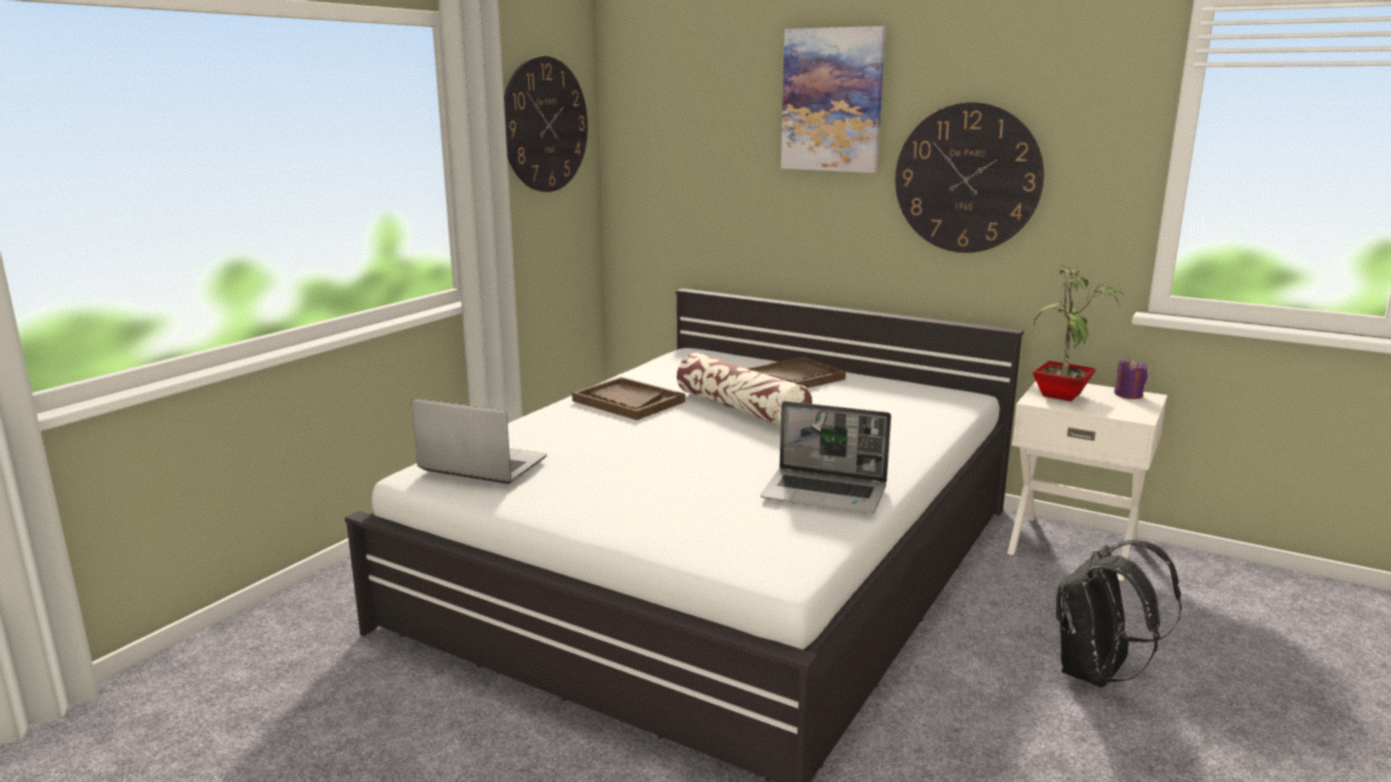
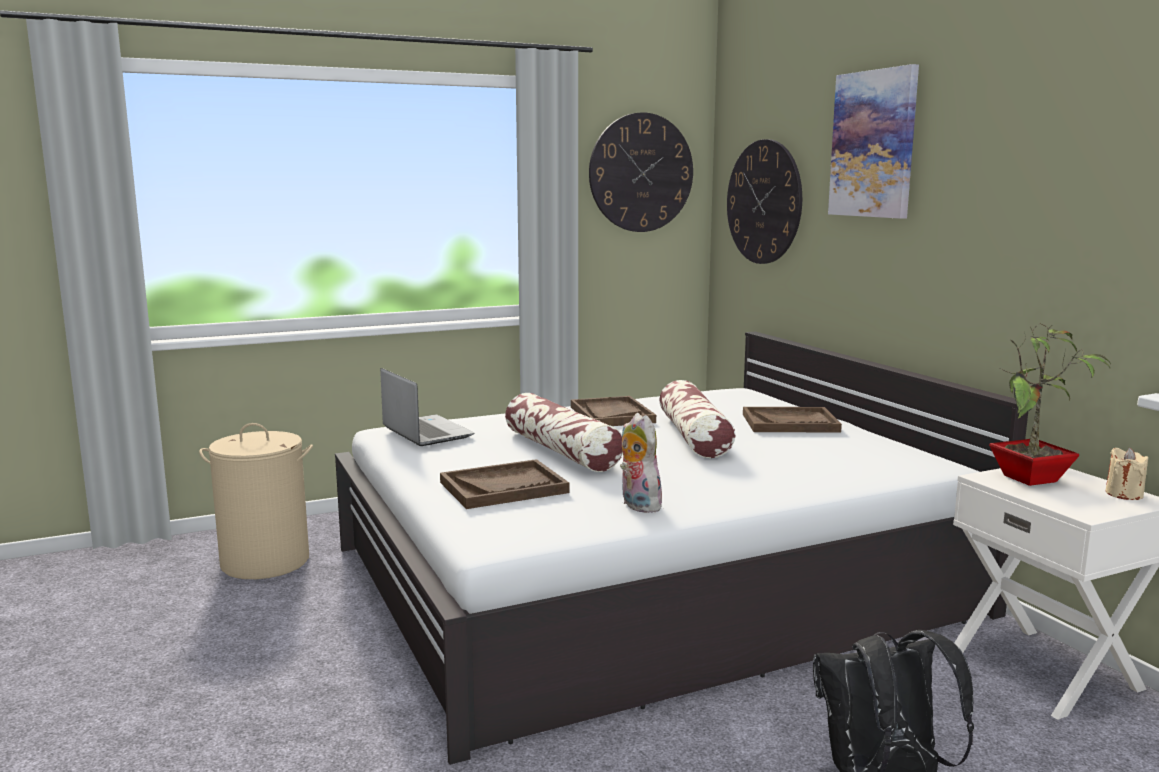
camera: 35 degrees right, 5 degrees down
(280, 681) = (266, 562): none -> beige laundry basket
(658, 453) = (562, 451): none -> pillow
(681, 508) = (504, 487): none -> brown tray
(826, 493) = (637, 505): laptop -> plush toy
(967, 178) = (984, 225): wall clock -> wall clock (764, 202)
(1128, 395) = (1124, 494): purple candle -> beige candle

